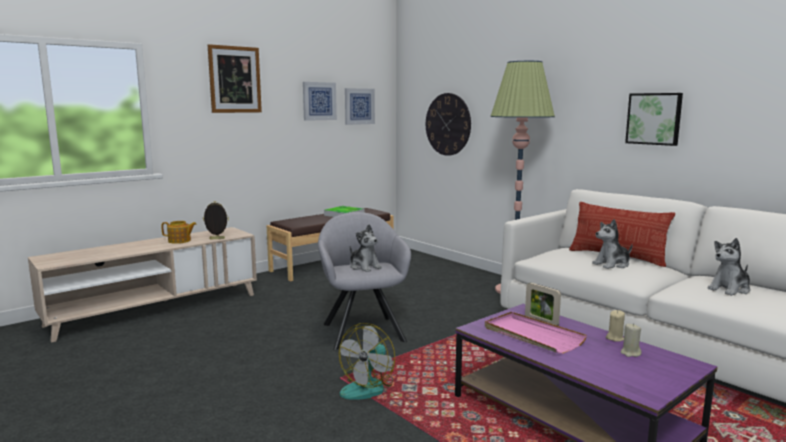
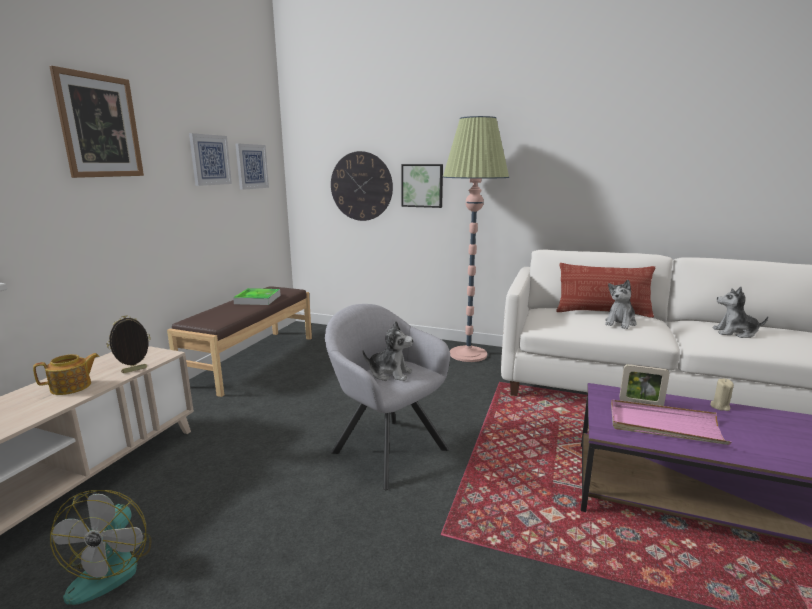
camera: 30 degrees left, 5 degrees up
(368, 387) = (486, 535): fan -> fan (112, 566)
(630, 353) = (760, 422): beige candle -> none
(654, 118) = (606, 178): picture -> picture (422, 185)
(730, 289) = (735, 333): plush toy -> plush toy turned 75 degrees clockwise

